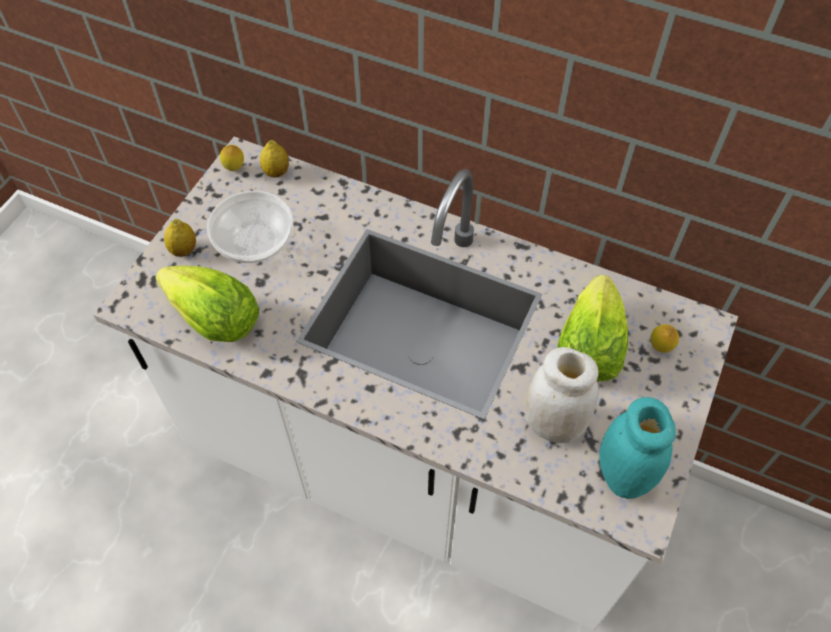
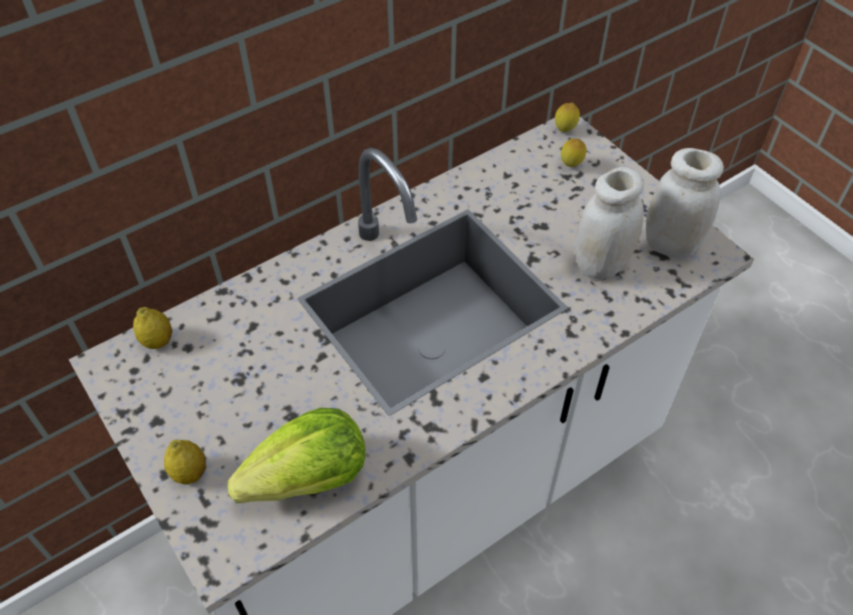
camera: 60 degrees left, 5 degrees down
(234, 169) = (118, 377): lemon -> lemon (565, 130)
(255, 243) = (236, 400): bowl -> none
(589, 348) = (542, 206): lettuce -> none
(623, 474) = (670, 244): turquoise jar -> white jar

